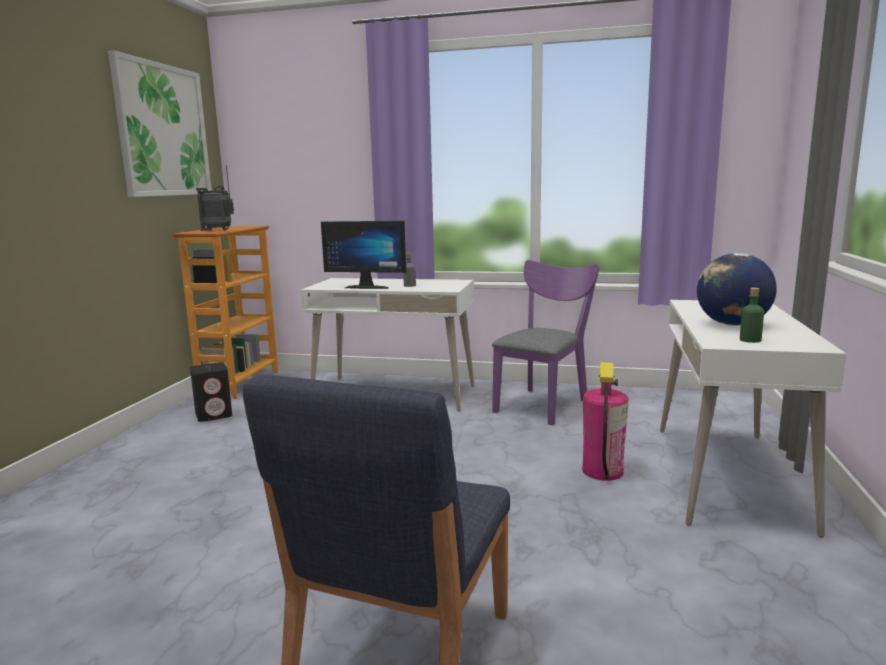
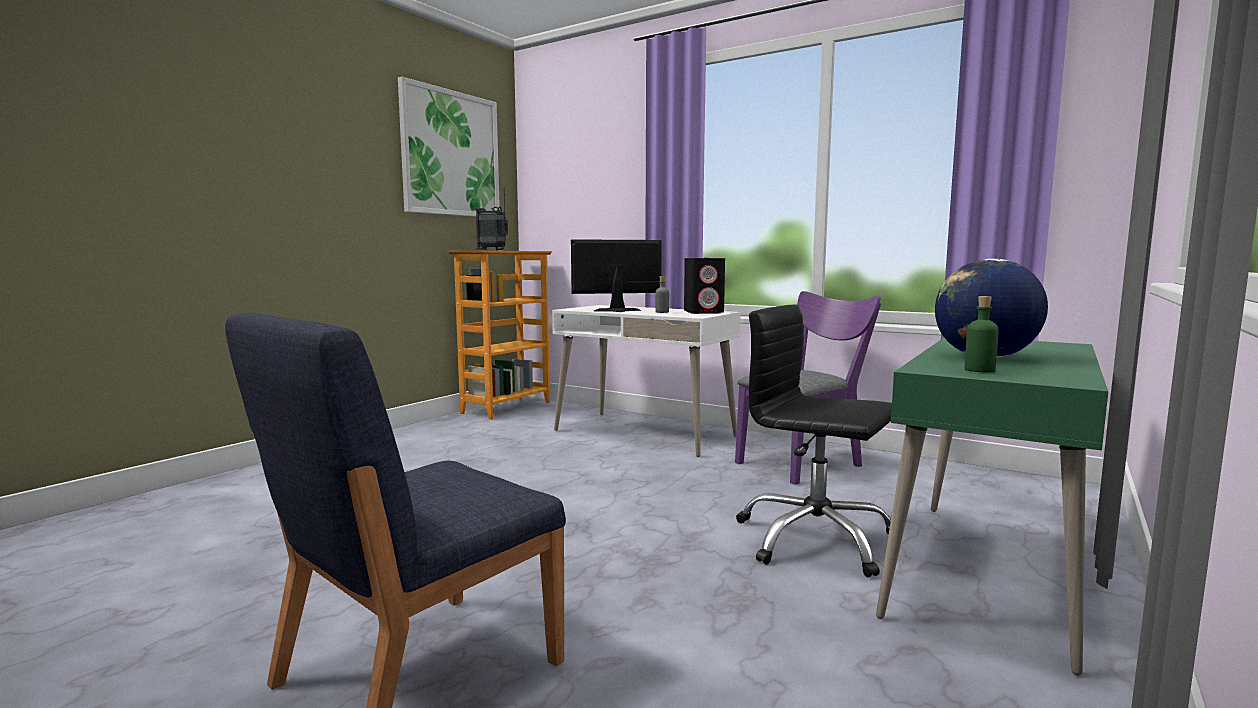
camera: 20 degrees right, 5 degrees down
(214, 415) = (460, 430): black speaker -> black speaker (704, 312)
(368, 287) = (618, 311): monitor -> monitor turned 135 degrees clockwise
(602, 471) = (815, 539): fire extinguisher -> black office chair
(728, 475) = (989, 573): white desk -> green desk

